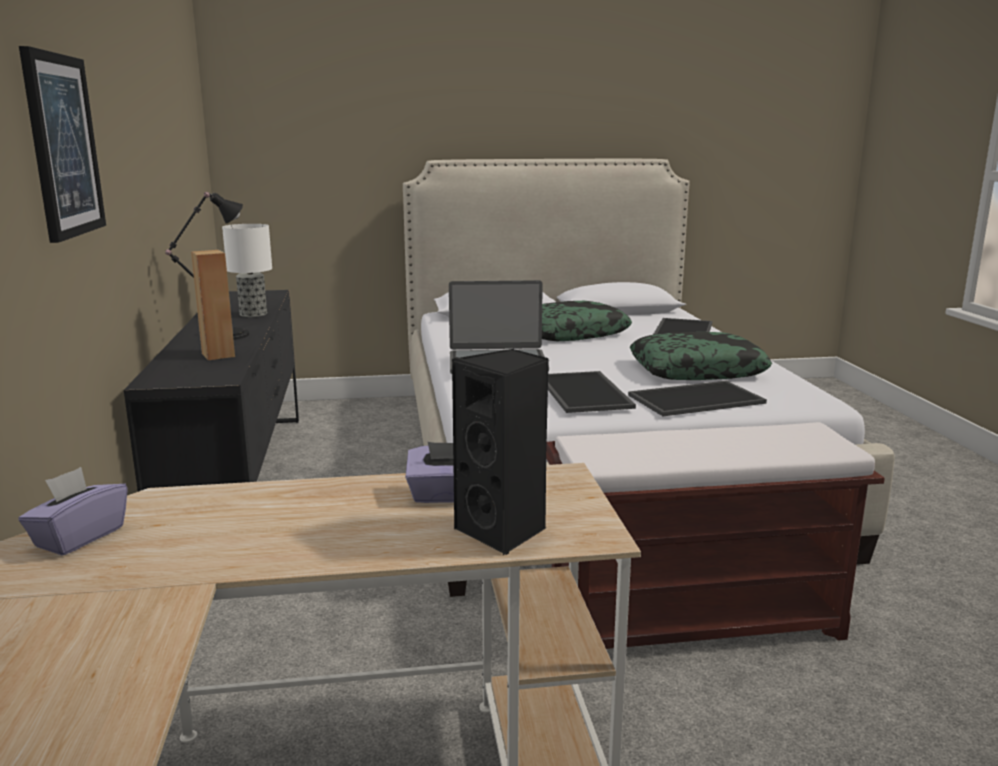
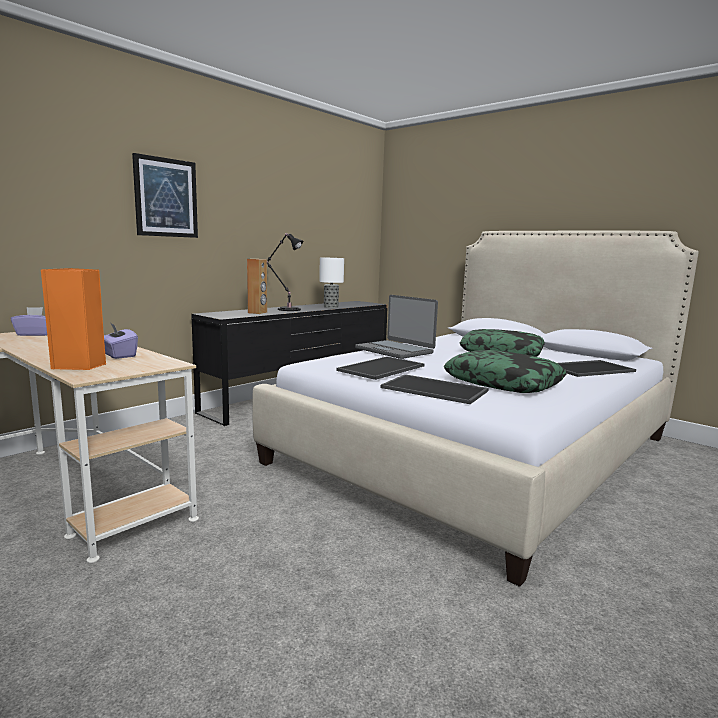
camera: 50 degrees right, 5 degrees down
(504, 532) = (80, 366): black speaker -> orange speaker
(696, 621) = (322, 534): brown bench -> none

